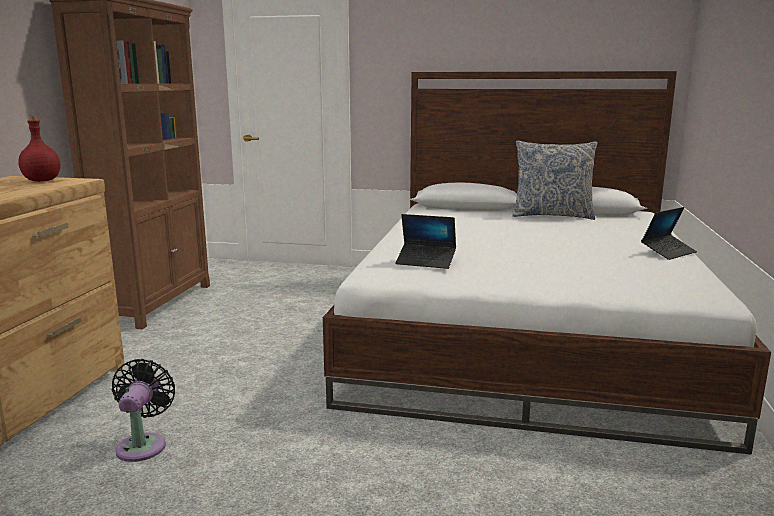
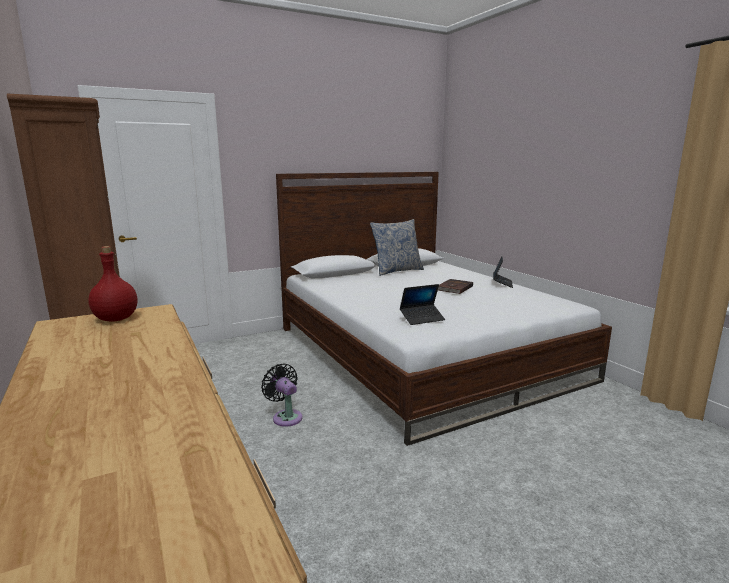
camera: 40 degrees left, 0 degrees up
(143, 445) = (339, 536): black fan -> black fan (286, 417)
(569, 243) = (454, 288): none -> brown book

